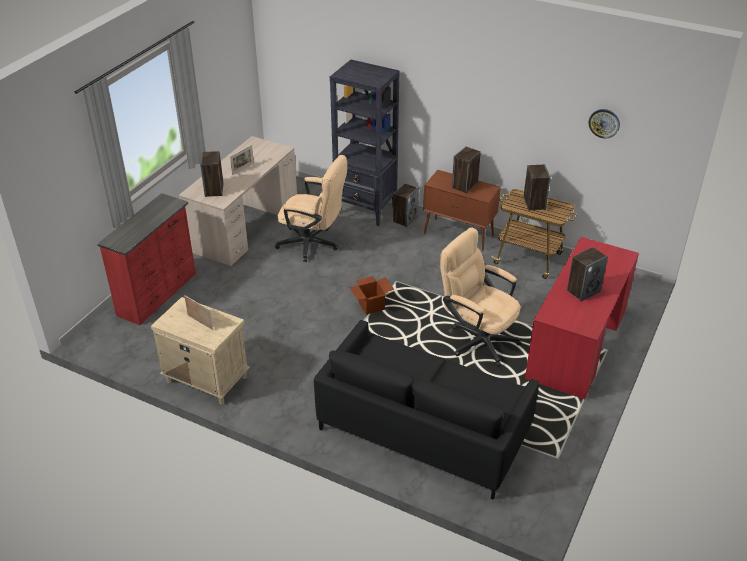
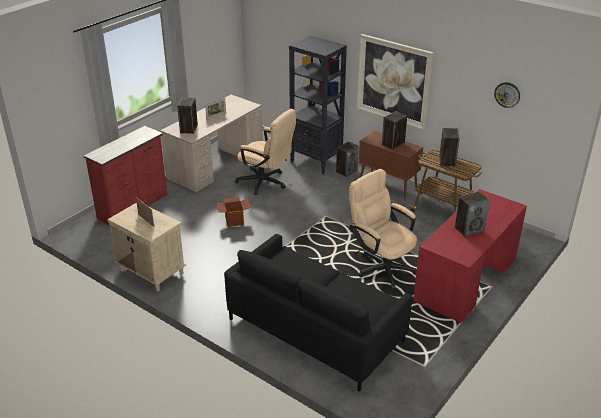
camera: 10 degrees right, 5 degrees down
(371, 306) = (300, 232): cardboard box -> cardboard box (234, 221)
(461, 111) = (394, 81): none -> picture

